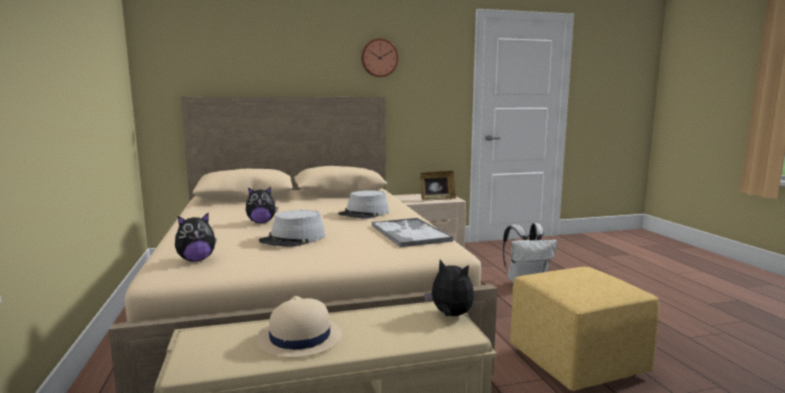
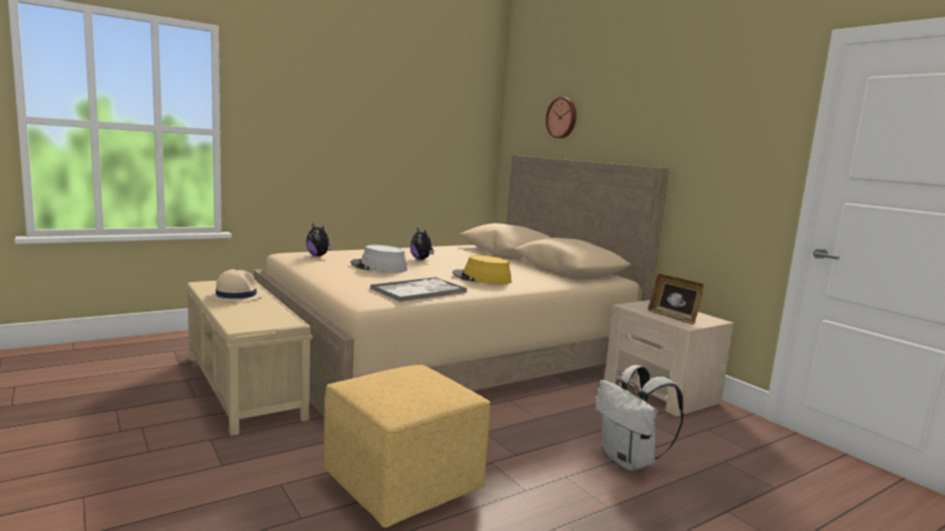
camera: 70 degrees right, 0 degrees up
(364, 213) = (481, 278): grey hat -> yellow hat
(379, 58) = (677, 117): wall clock -> wall clock (562, 118)
(450, 315) = (273, 324): plush toy -> none

